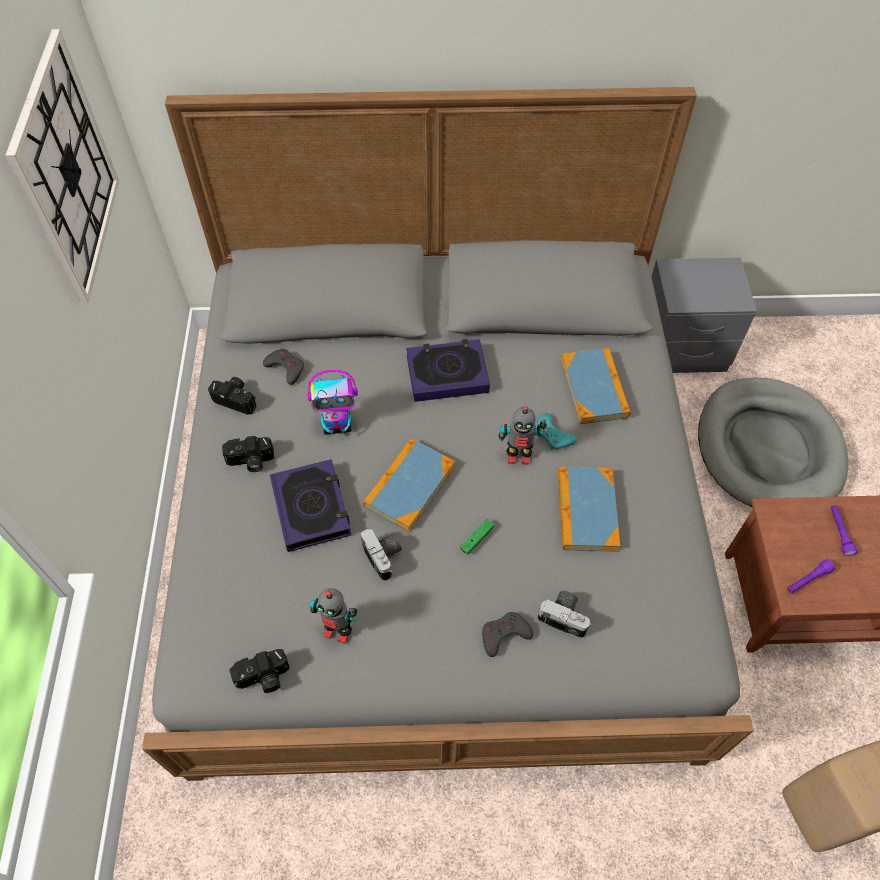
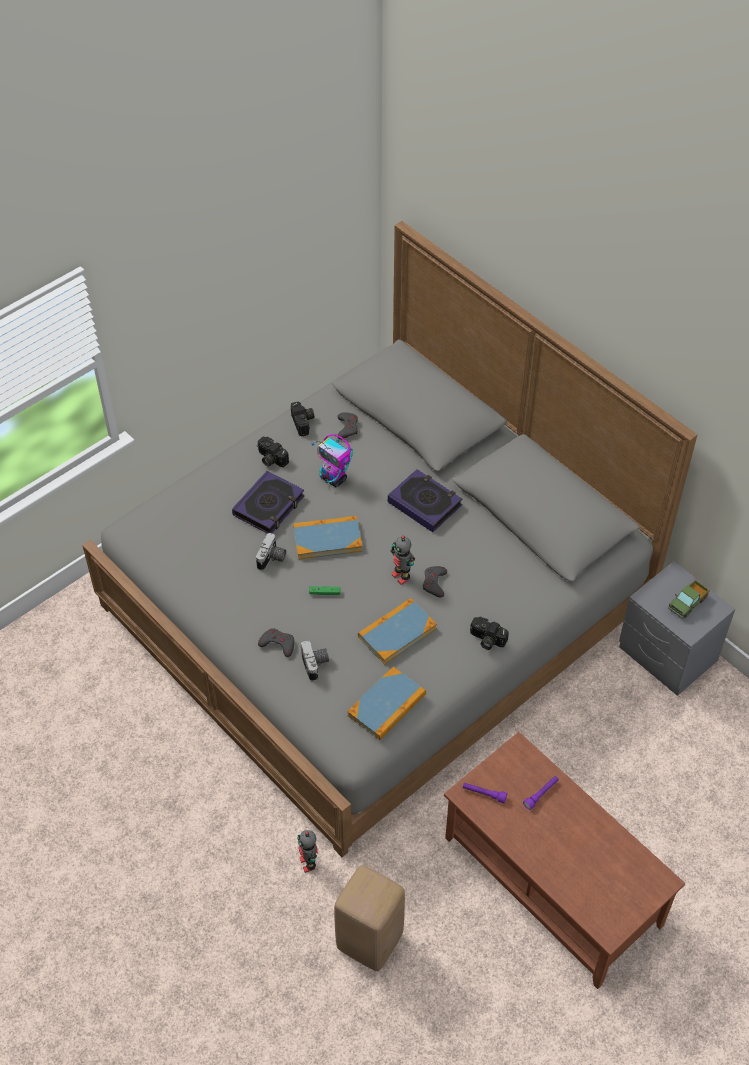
camera: 50 degrees right, 5 degrees down
(66, 170) = (287, 230): wall clock -> none
(263, 678) = (155, 558): camera -> camera (486, 640)
(338, 631) = (210, 569): toy robot -> toy robot (308, 863)
(552, 435) = (434, 583): turquoise game controller -> grey game controller
(594, 388) = (494, 582): book -> book (386, 705)
(709, 281) = (687, 603): none -> toy truck
(768, 449) = (632, 761): grey dog bed -> none

